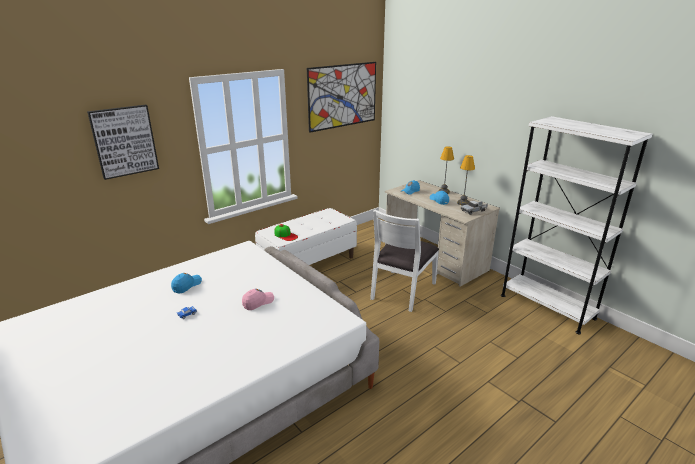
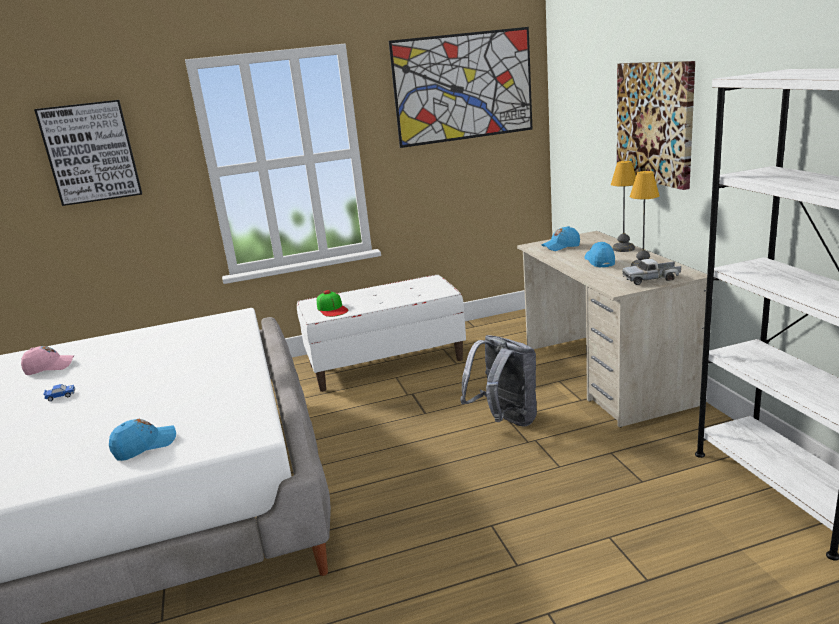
camera: 25 degrees right, 5 degrees down
(186, 285) = (105, 359): blue cap -> blue cap (145, 446)
(258, 302) = (164, 391): pink cap -> pink cap (50, 367)
(402, 291) = (505, 421): white chair -> grey backpack
(465, 128) = (655, 123): none -> picture

